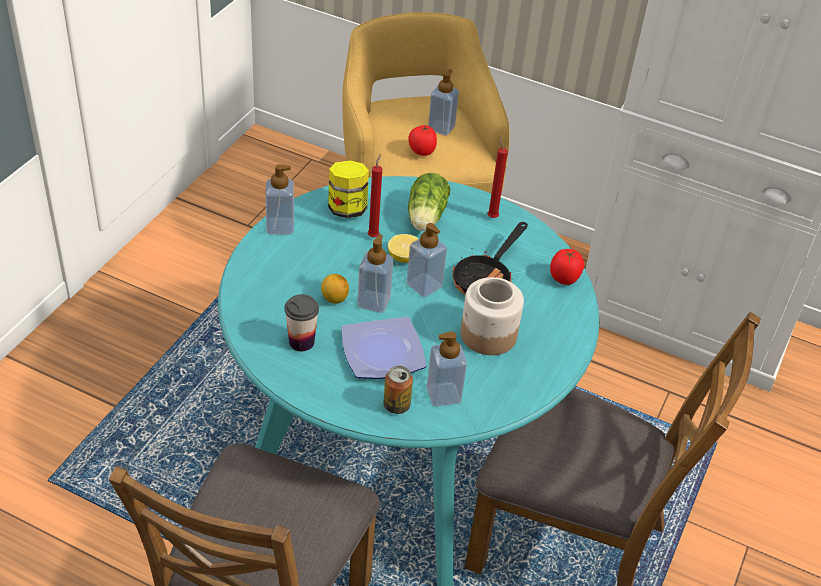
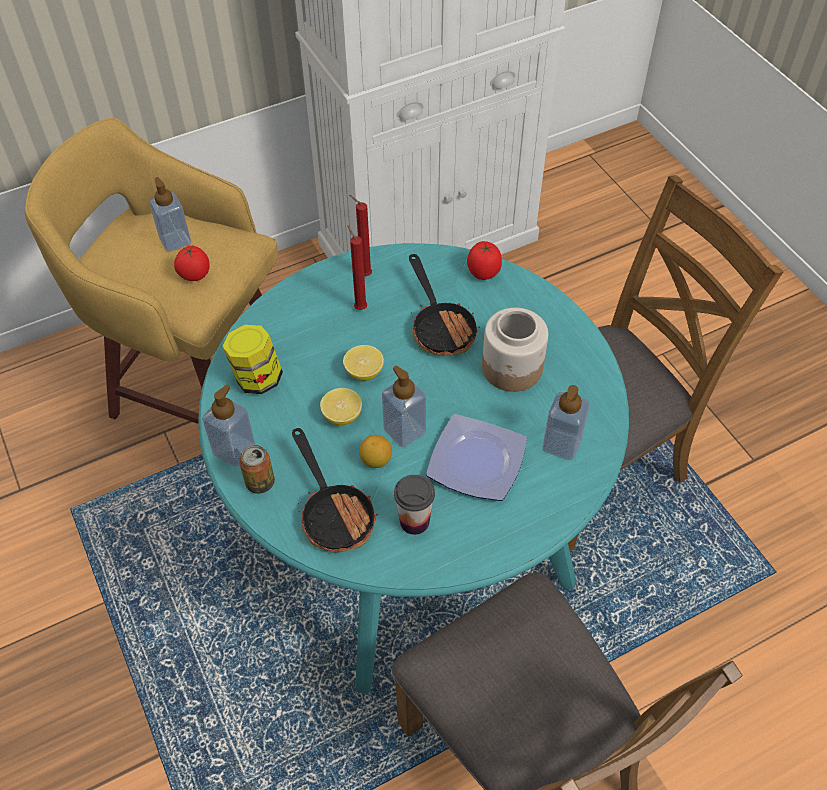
camera: 50 degrees left, 10 degrees up
(273, 298) = (334, 513): none -> frying pan
(356, 264) = (342, 416): none -> lemon
(374, 236) = (314, 379): red candle -> red candle (359, 307)
(396, 405) = (550, 488): can -> can (260, 482)
(424, 285) = (413, 378): soap dispenser -> none
(425, 218) = (323, 324): lettuce -> none

